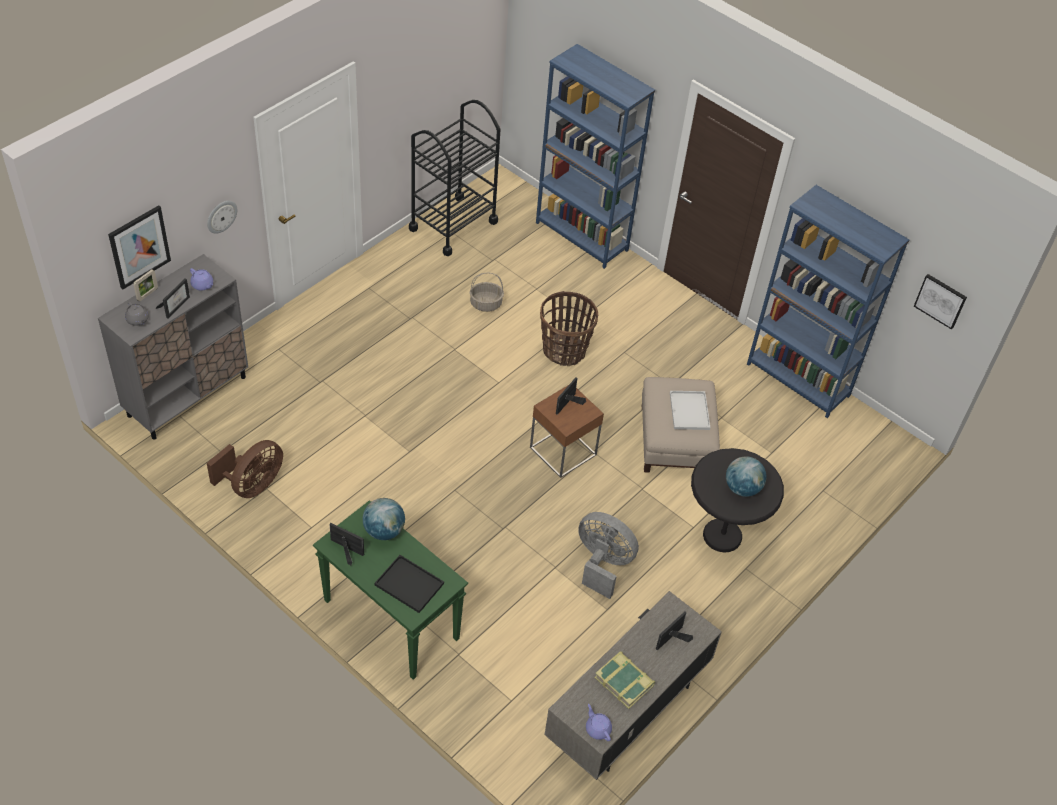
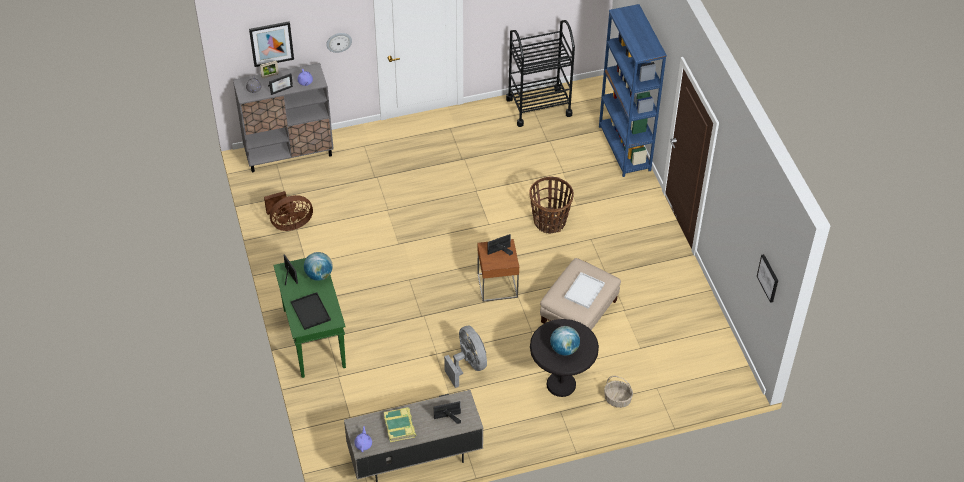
camera: 35 degrees right, 0 degrees up
(485, 304) = (520, 169): basket -> basket (617, 399)
(798, 380) = (702, 309): blue bookcase -> none

